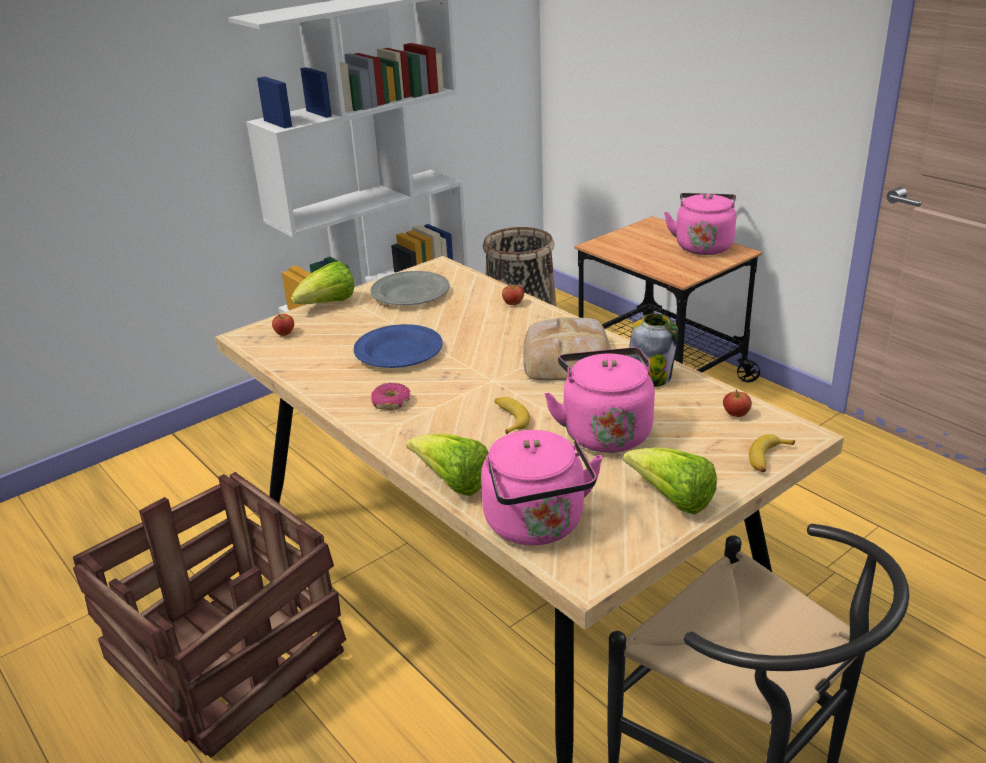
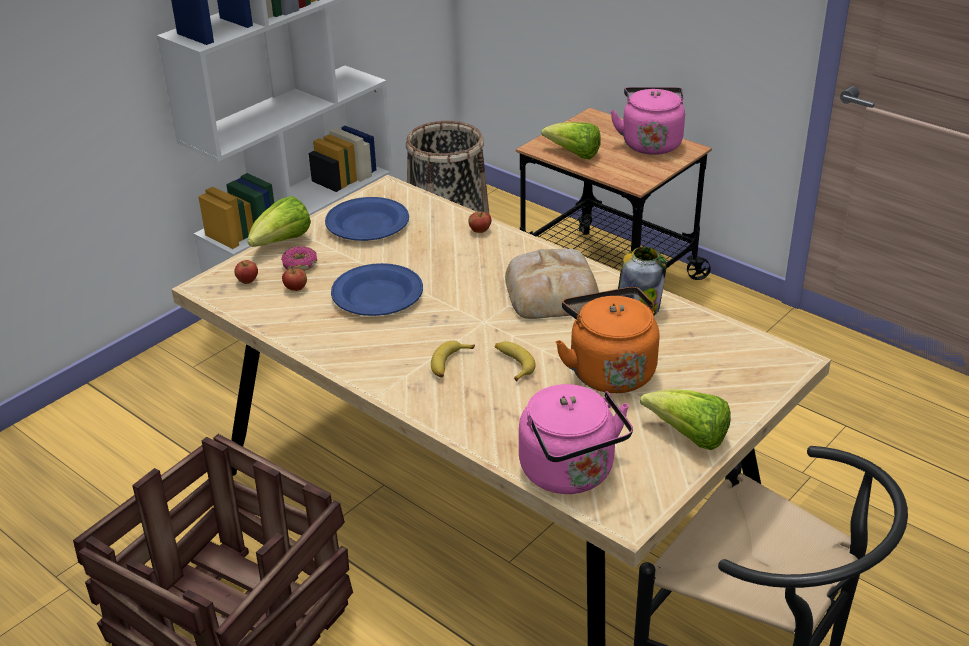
camera: 10 degrees left, 5 degrees up
(391, 402) = (389, 354): donut -> donut (300, 264)
(410, 294) = (368, 224): grey plate -> blue plate
(453, 483) = (477, 437): lettuce -> lettuce (574, 154)
(604, 431) = (609, 370): pink kettle -> orange kettle
(736, 414) = (729, 343): apple -> apple (296, 288)
(768, 459) = (767, 388): banana -> banana (449, 364)

